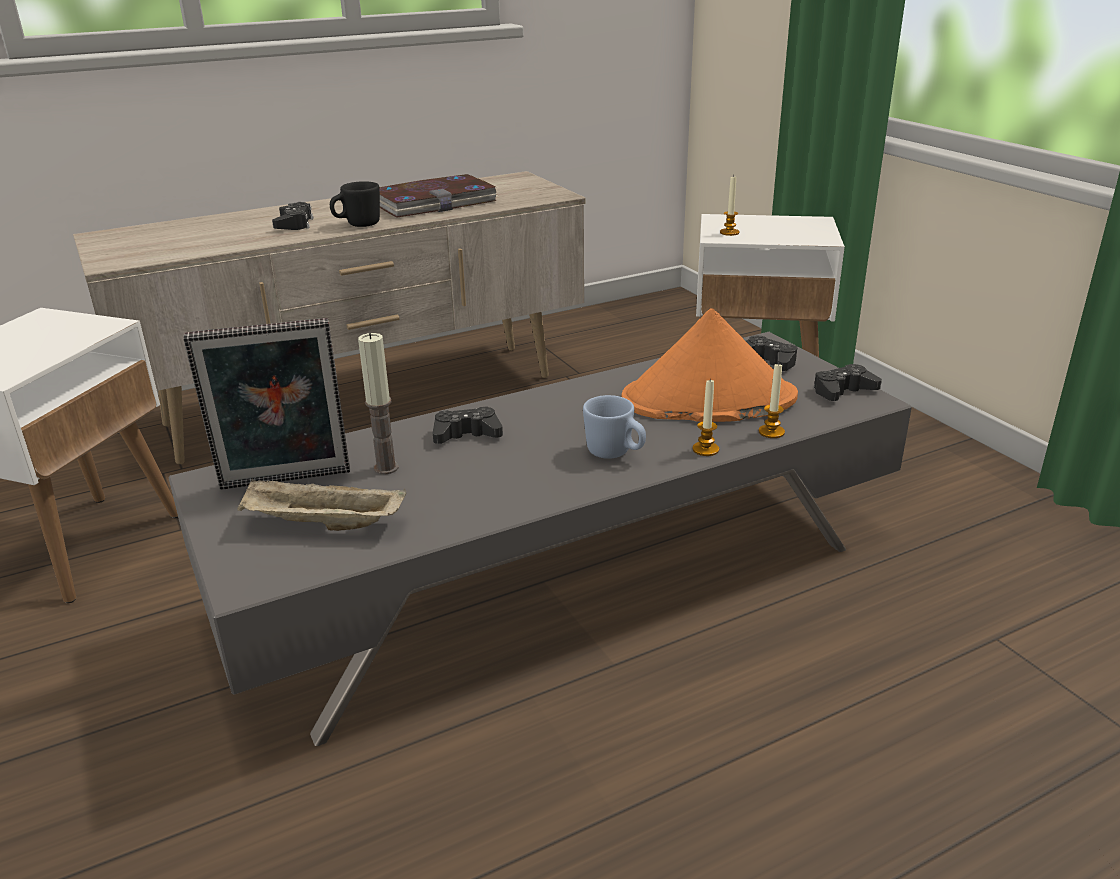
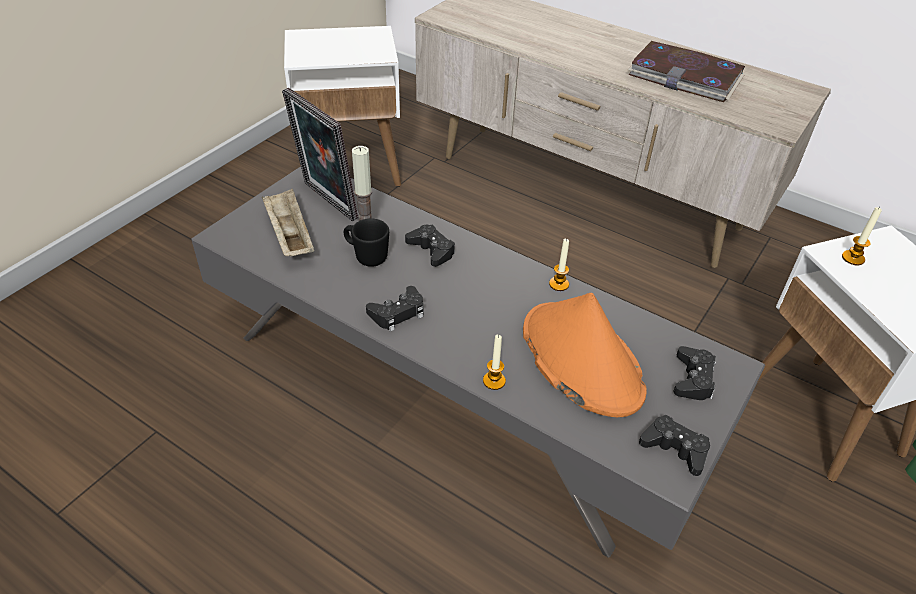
camera: 60 degrees right, 15 degrees up
(294, 224) = (570, 42): black game controller -> black game controller (398, 313)
(357, 225) = (595, 66): black mug -> black mug (366, 256)
(615, 454) = (453, 332): blue mug -> none
(771, 432) = (552, 415): candle -> candle (559, 284)

